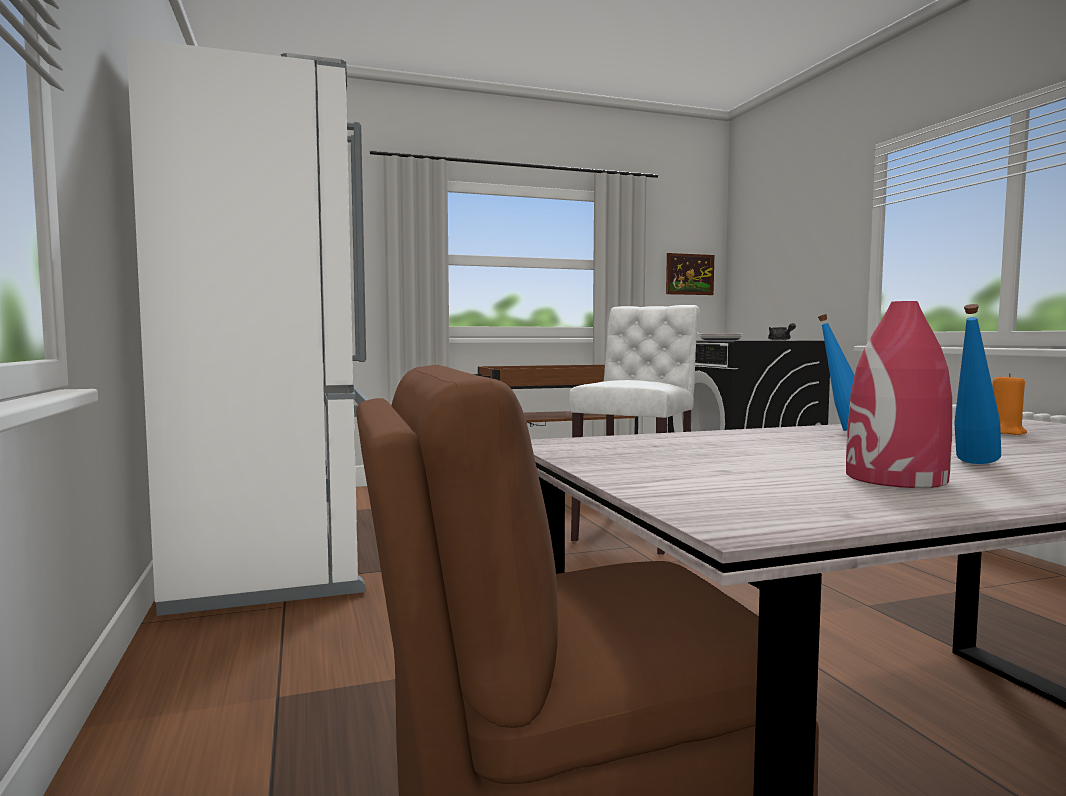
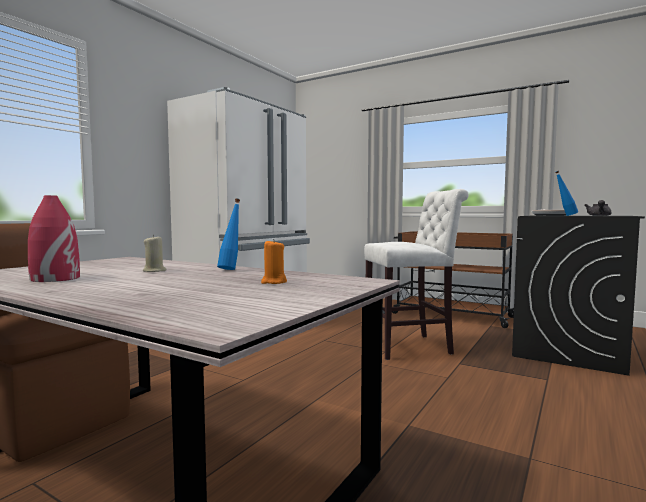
camera: 50 degrees right, 0 degrees up
(689, 274) = (611, 158): picture -> none
(823, 446) = (155, 271): none -> beige candle
(972, 464) = (109, 282): blue bottle -> blue bottle (565, 215)

